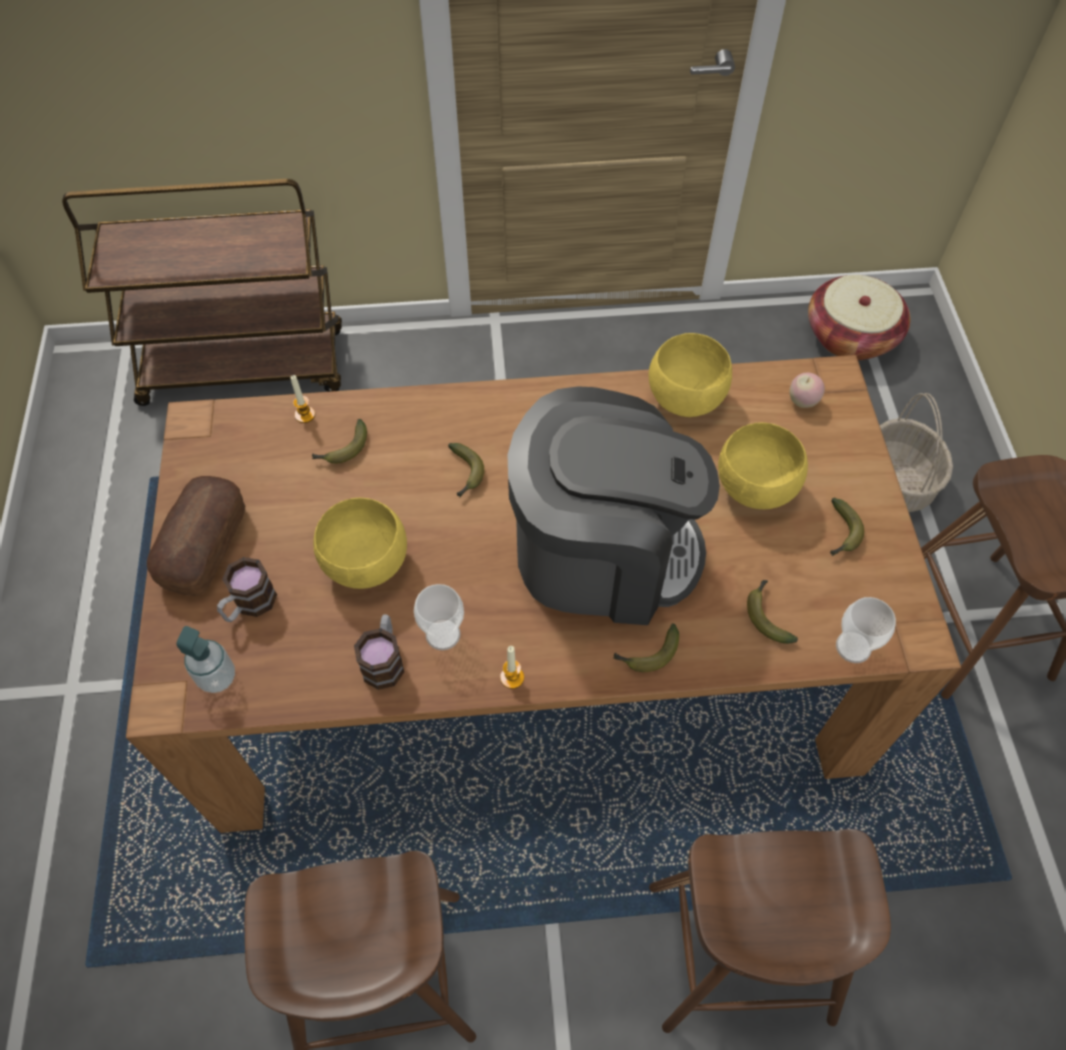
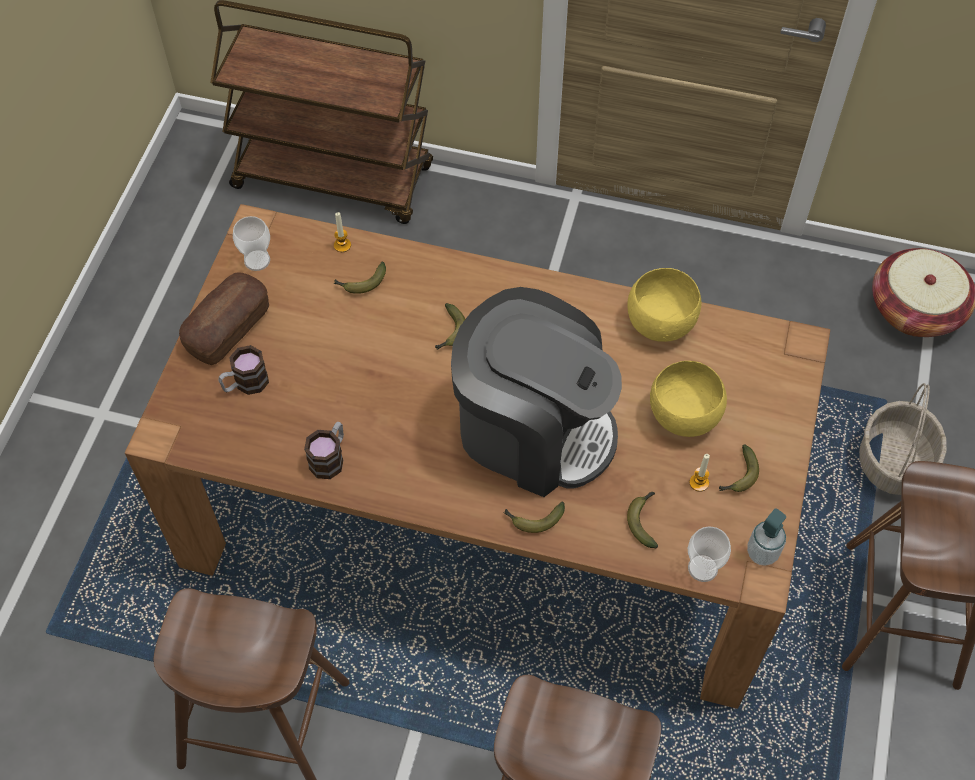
camera: 20 degrees right, 0 degrees up
(217, 677) = (203, 431): soap dispenser -> soap dispenser (762, 553)
(366, 565) = (344, 381): yellow bowl -> none
(443, 634) = (381, 453): cup -> cup (257, 260)
(512, 677) = (420, 502): candle -> candle (699, 483)
(802, 401) = (761, 356): apple -> none

